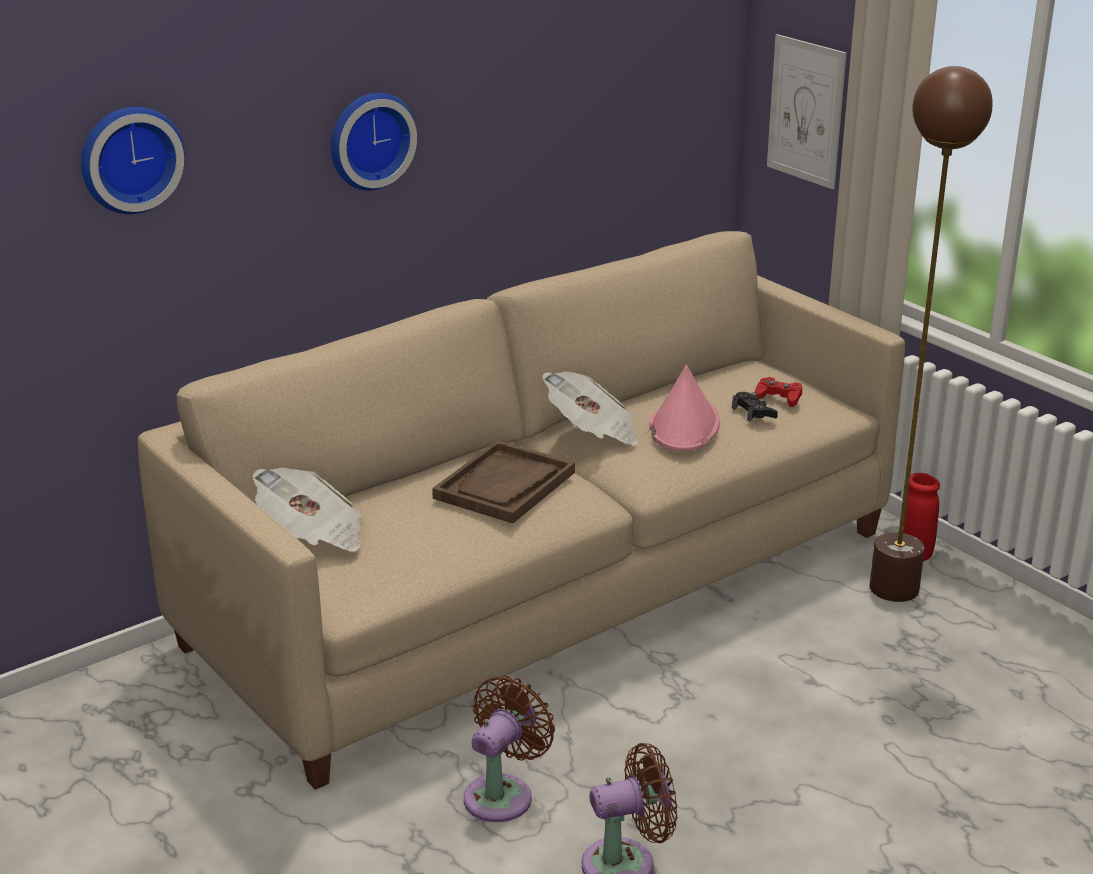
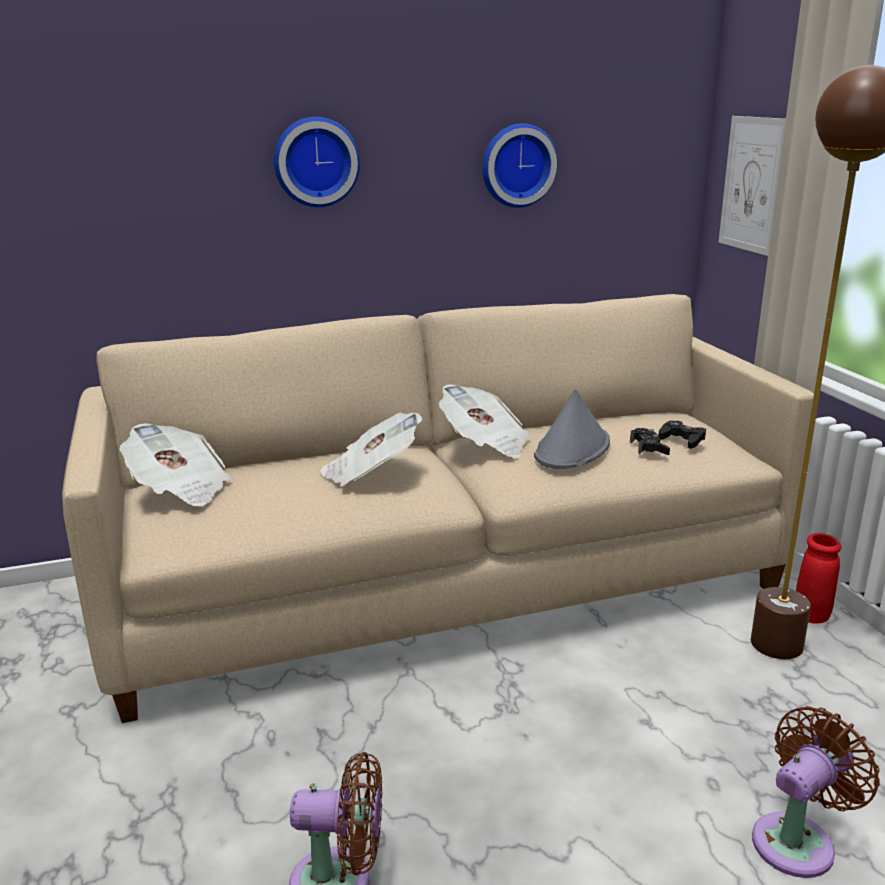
camera: 20 degrees right, 5 degrees down
(129, 158) = (77, 142): wall clock -> wall clock (517, 165)
(502, 794) = (274, 769): brown fan -> brown fan (798, 840)
(504, 485) = (371, 473): brown tray -> newspaper
(684, 426) = (572, 449): pink hat -> grey hat
(779, 397) = (682, 439): red game controller -> black game controller

